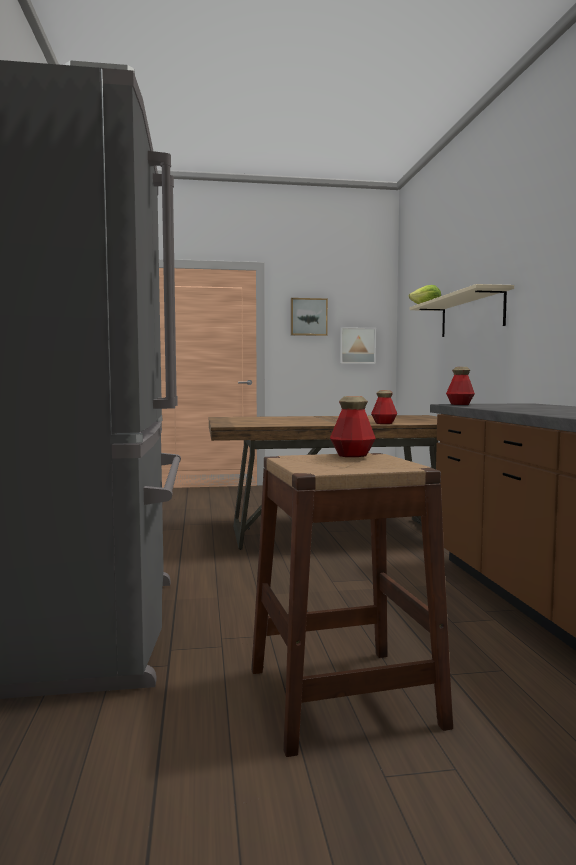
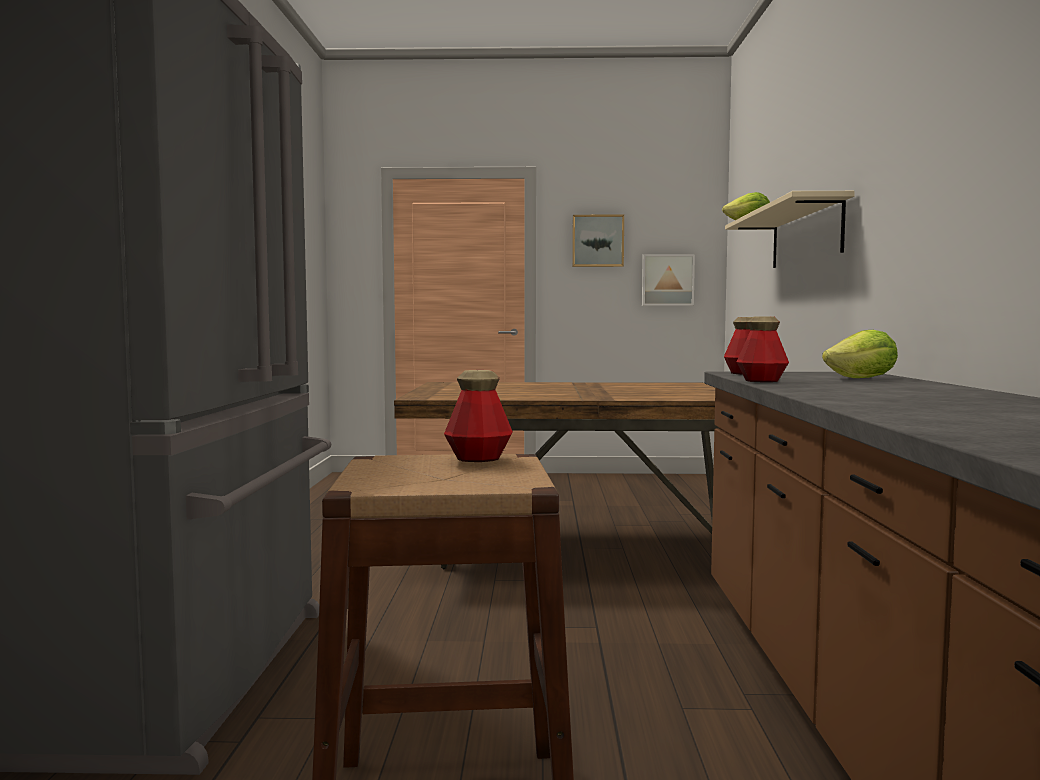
camera: 10 degrees right, 0 degrees up
(384, 423) = (647, 397): bottle -> bottle (762, 381)
(541, 406) = (862, 378): none -> lettuce

